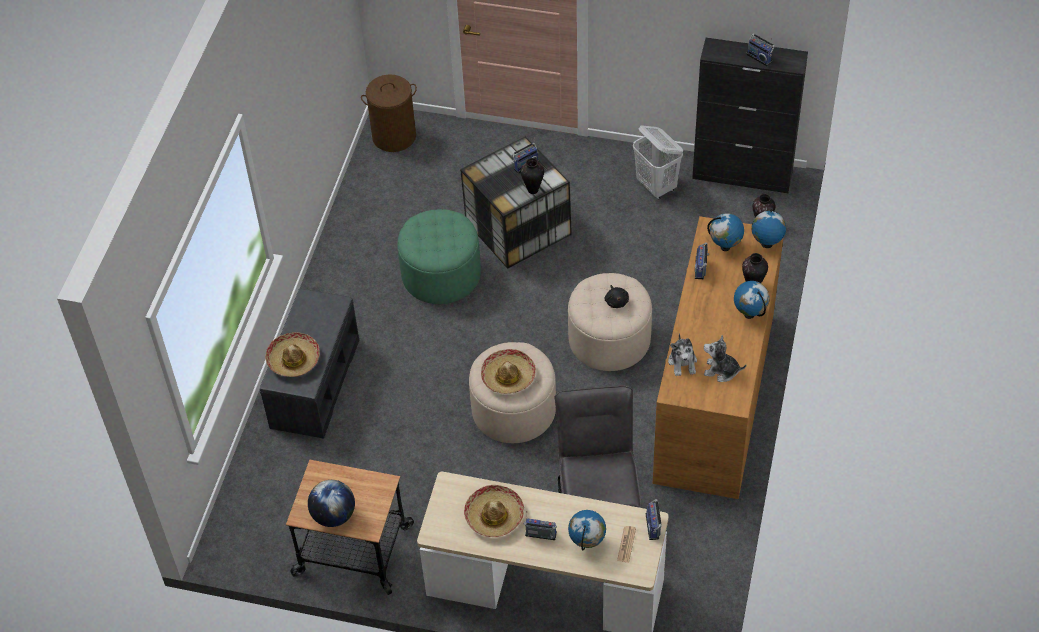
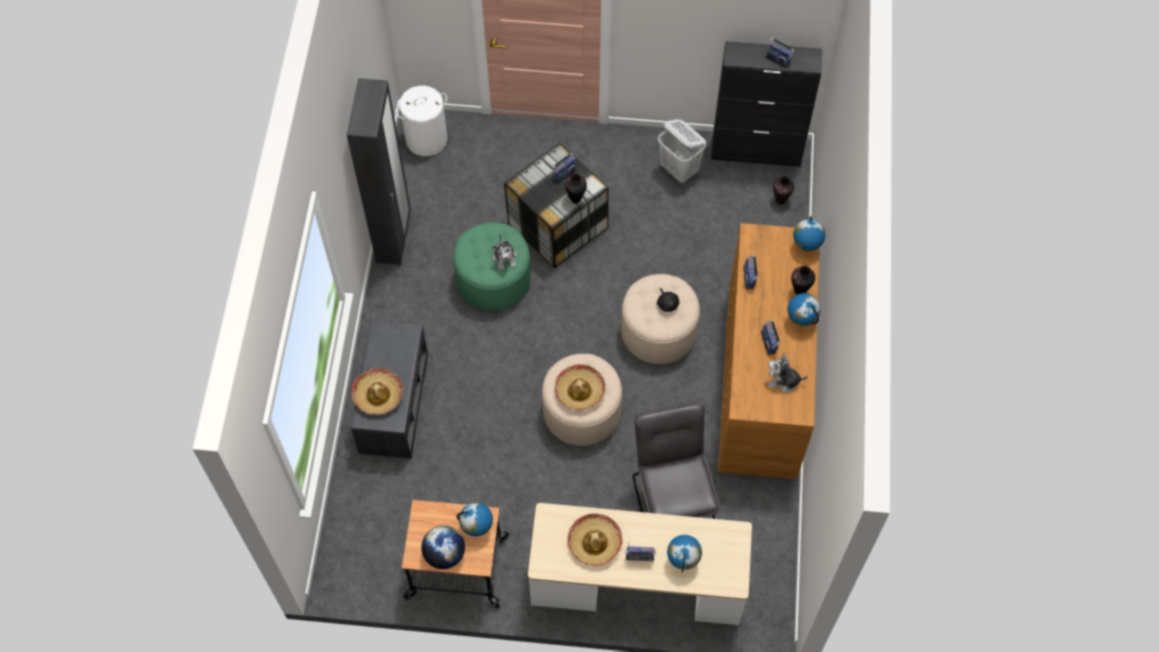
camera: 10 degrees left, 10 degrees up
(344, 225) = (394, 237): none -> black wardrobe
(394, 136) = (426, 139): brown laundry basket -> white laundry basket
(626, 544) = (718, 558): newspaper -> none
(654, 526) = (740, 537): radio -> radio (770, 342)
(682, 362) = (747, 376): plush toy -> plush toy (504, 257)
(725, 247) = (768, 253): globe -> globe (477, 528)

